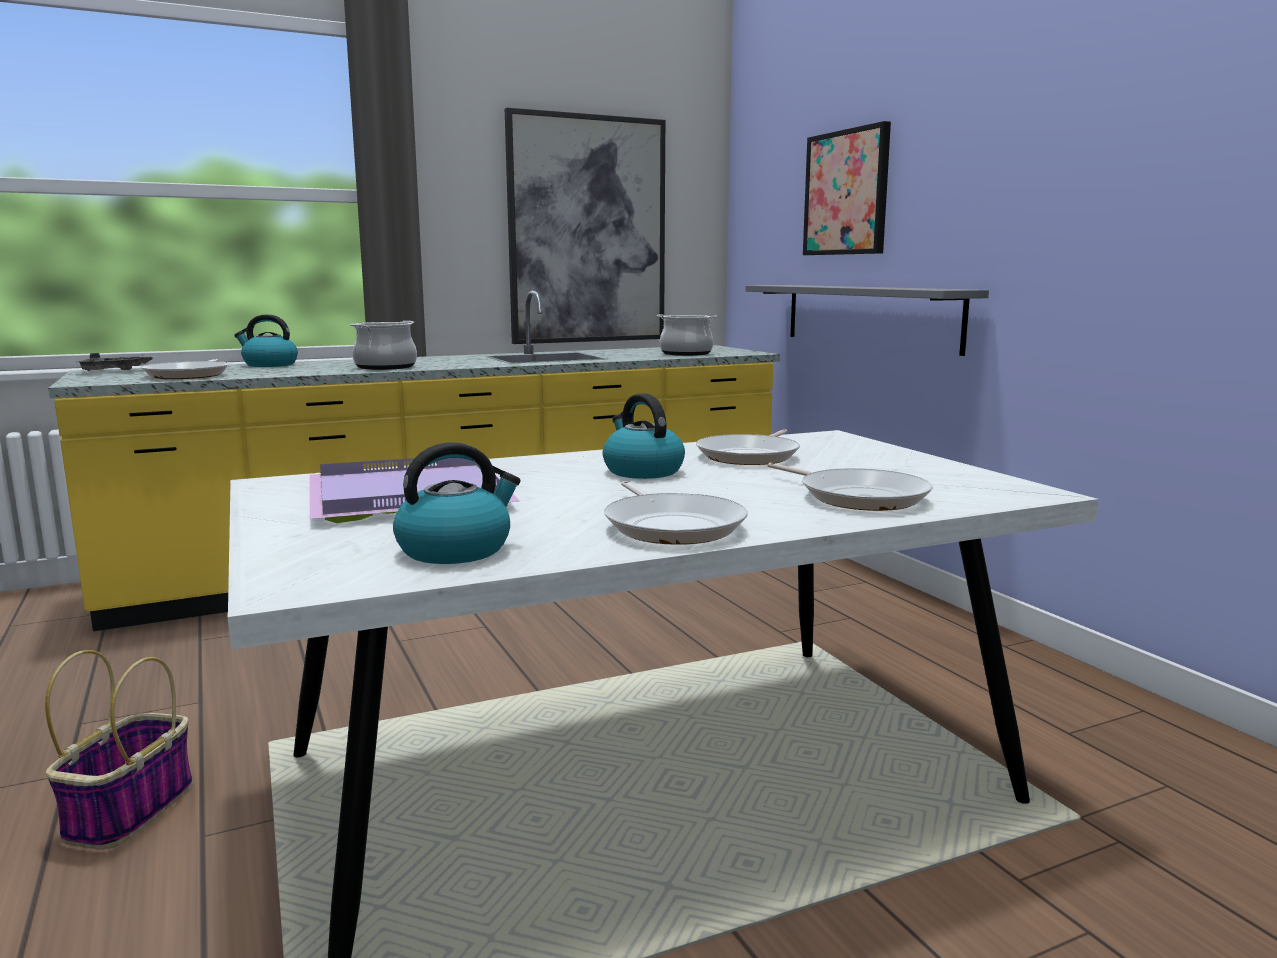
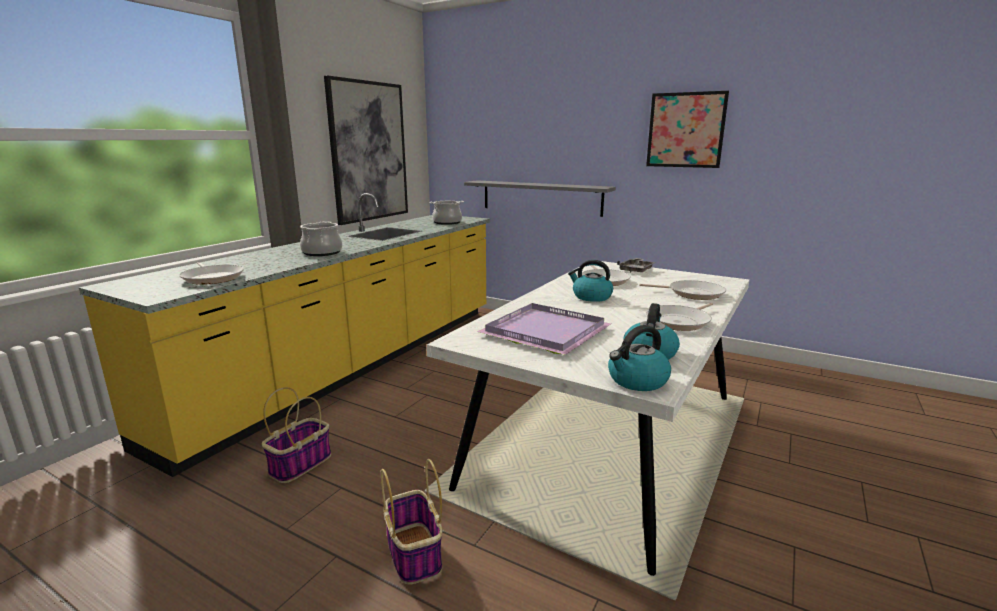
camera: 35 degrees left, 5 degrees up
(116, 371) = (130, 282): grey tray -> grey tray (636, 270)
(210, 660) = (301, 464): none -> basket
(269, 365) = (231, 260): kettle -> kettle (637, 381)
(672, 526) = (680, 321): frying pan -> frying pan turned 105 degrees clockwise
(847, 193) = (522, 135): picture -> picture (686, 130)

